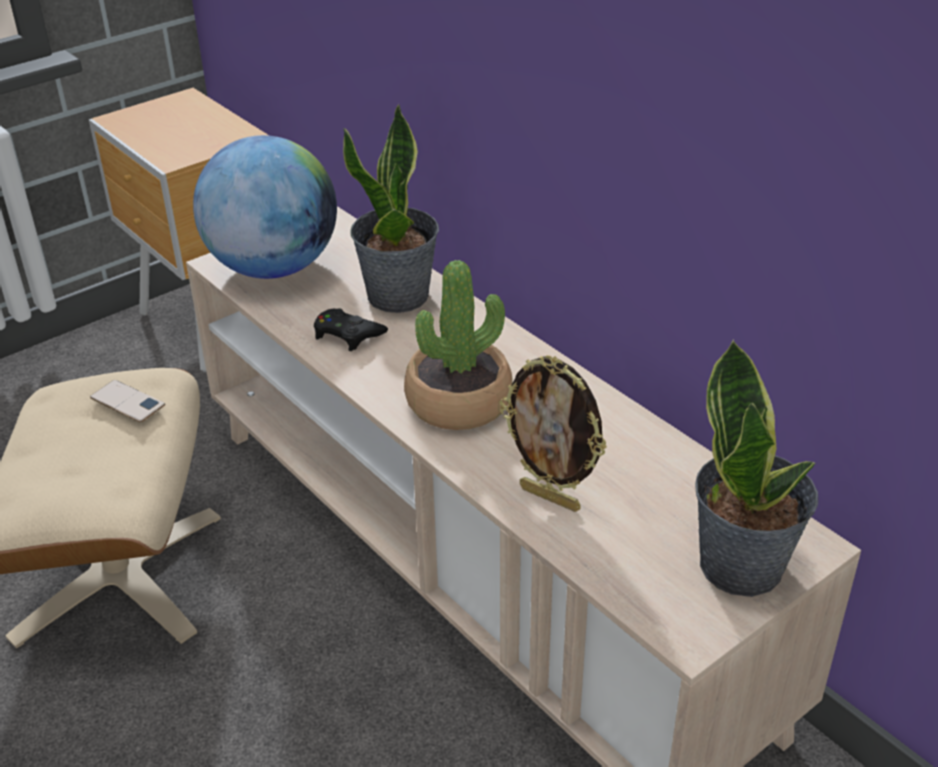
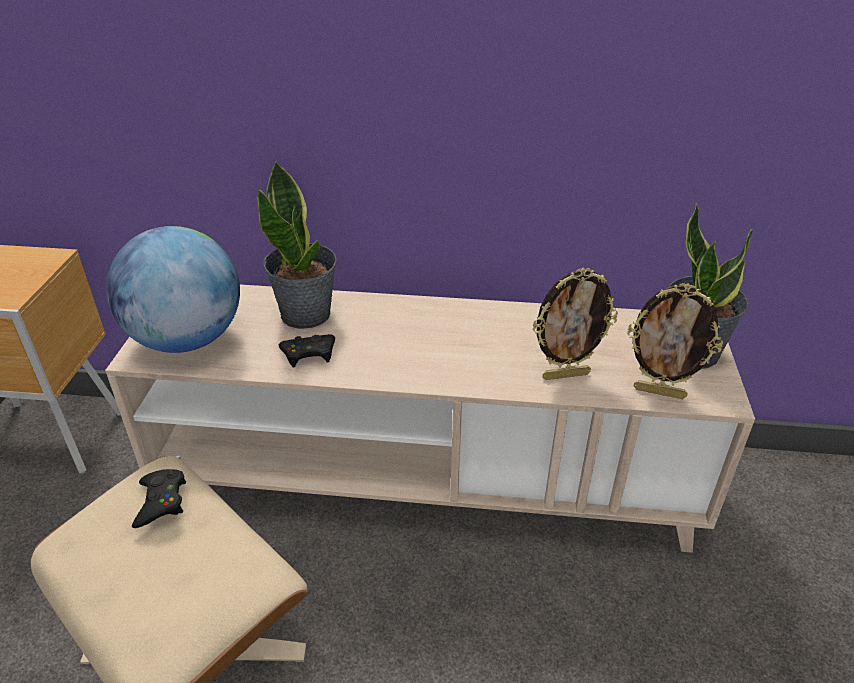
camera: 45 degrees left, 0 degrees up
(127, 402) = (161, 501): phone -> black game controller
(459, 402) = (439, 354): potted plant -> none
(625, 579) = (659, 392): none -> picture frame

